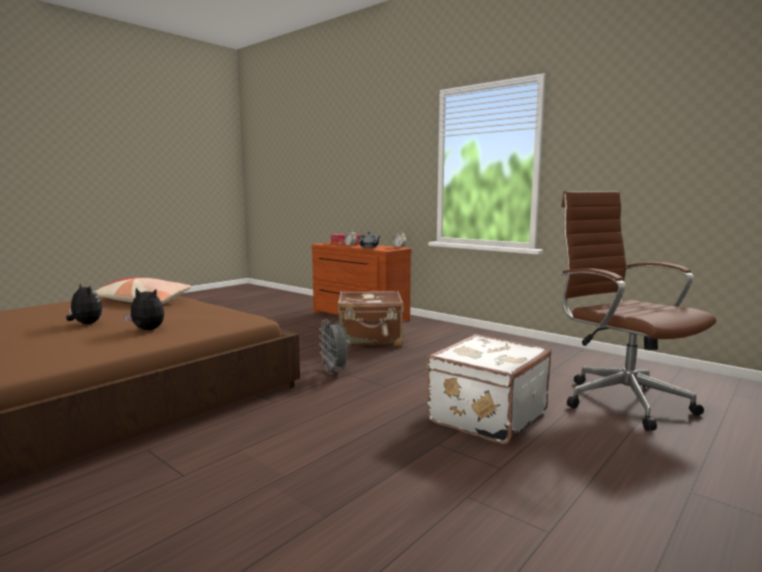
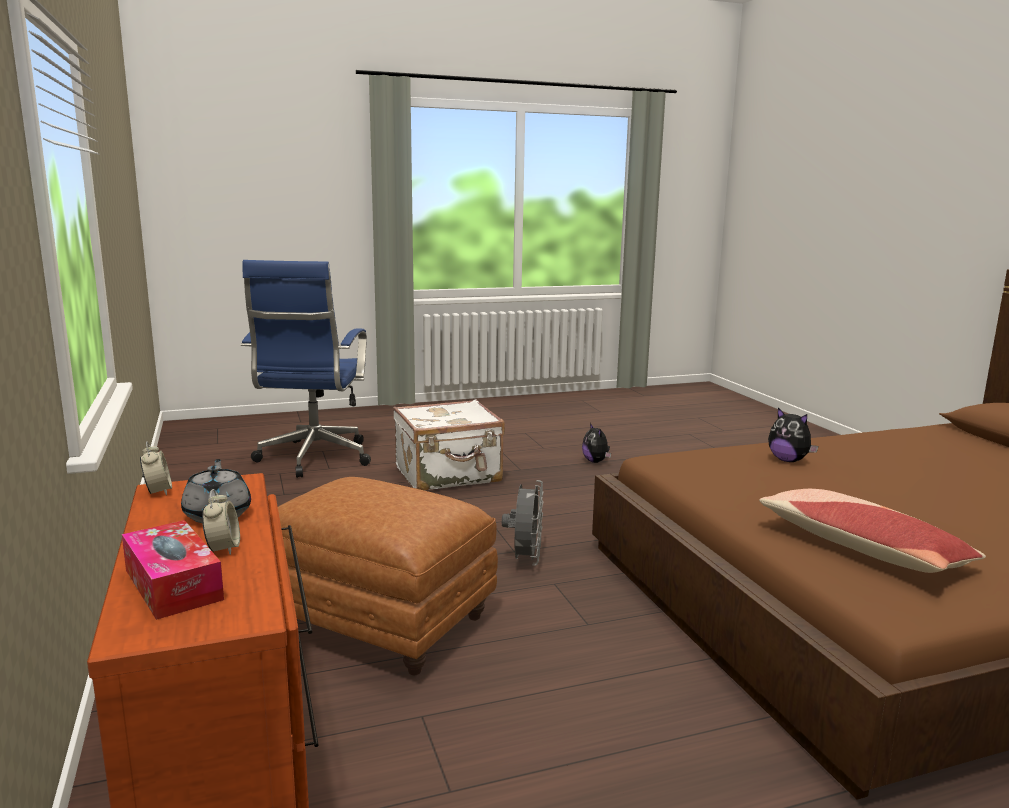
camera: 150 degrees left, 5 degrees up
(86, 324) = (887, 487): plush toy -> plush toy (596, 461)
(370, 340) = (375, 623): brown suitcase -> brown ottoman
(620, 400) = (313, 459): brown office chair -> blue office chair

